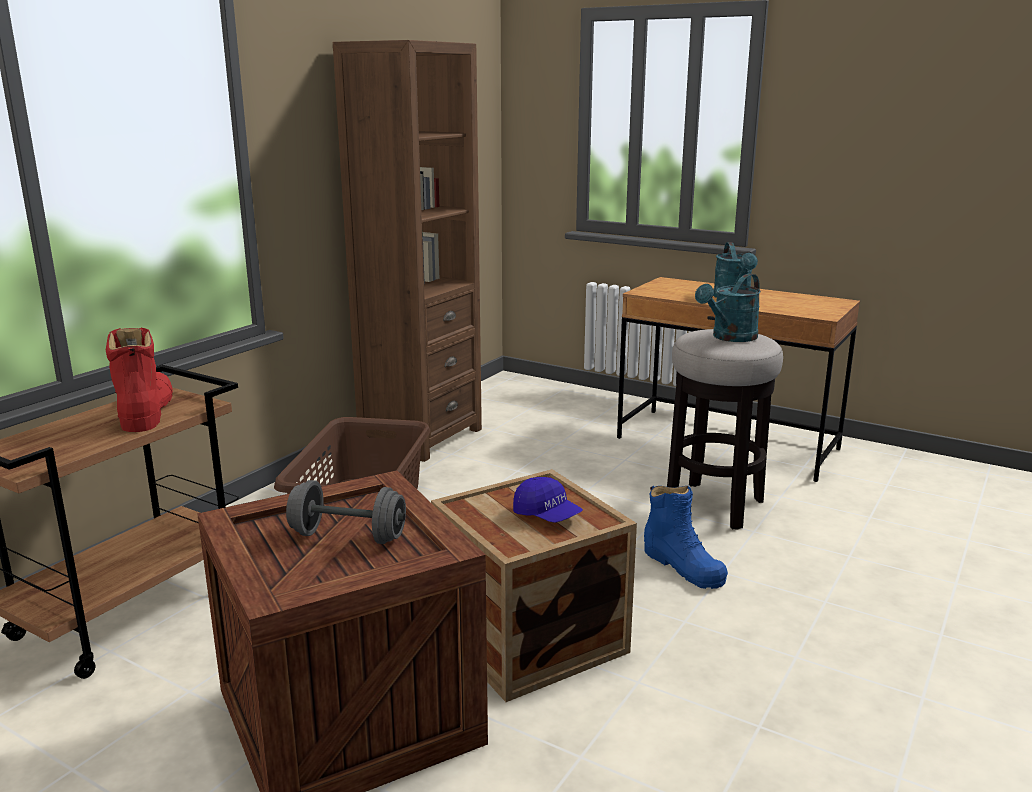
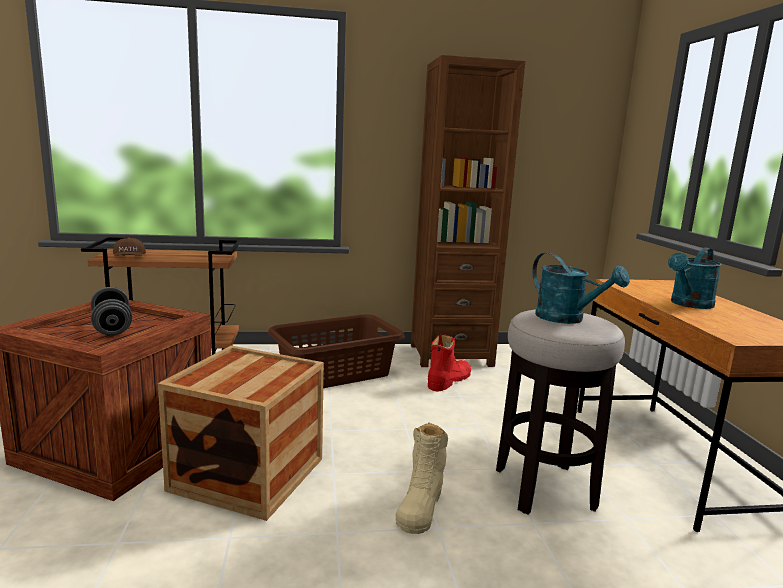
camera: 50 degrees right, 5 degrees down
(74, 453) = (129, 258): none -> brown cap
(146, 411) = (195, 256): red boot -> red boot (448, 380)
(547, 516) = (248, 379): blue cap -> none
(683, 566) = (420, 505): blue boot -> beige boot
(730, 338) = (567, 319): turquoise watering can -> turquoise watering can turned 135 degrees counterclockwise

